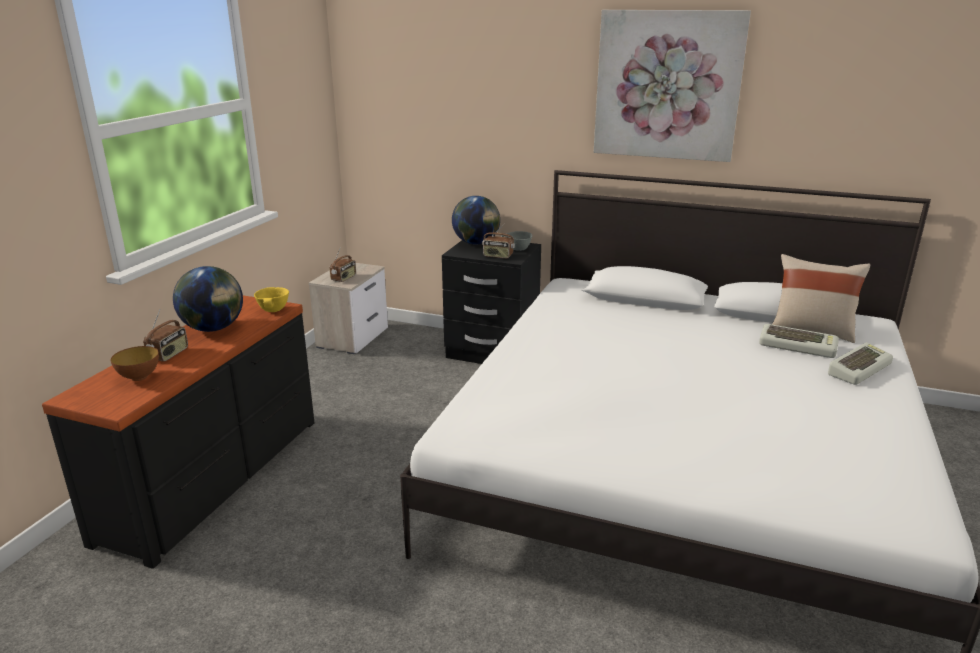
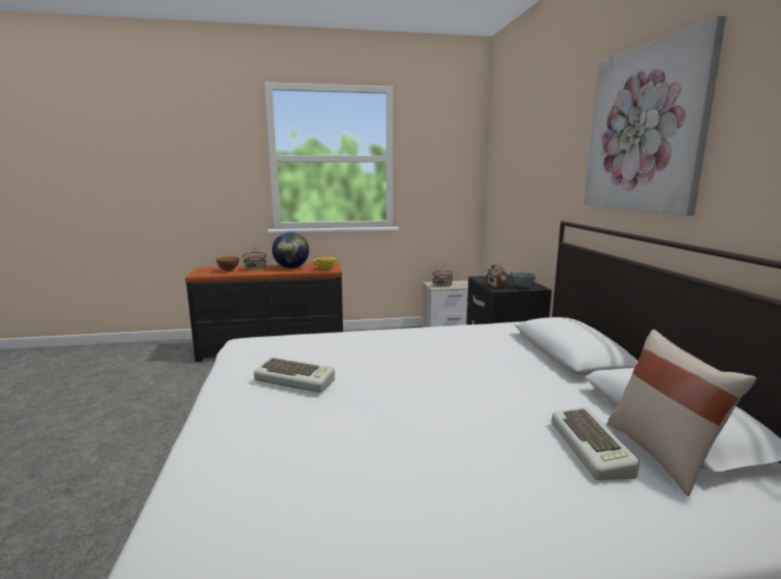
camera: 60 degrees right, 10 degrees down
(476, 243) = (509, 278): globe -> none
(858, 368) = (595, 507): keyboard -> keyboard (296, 380)

